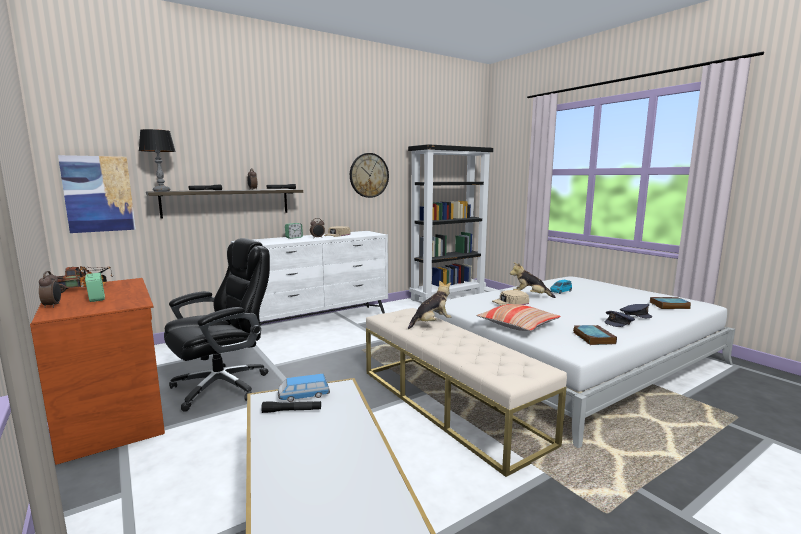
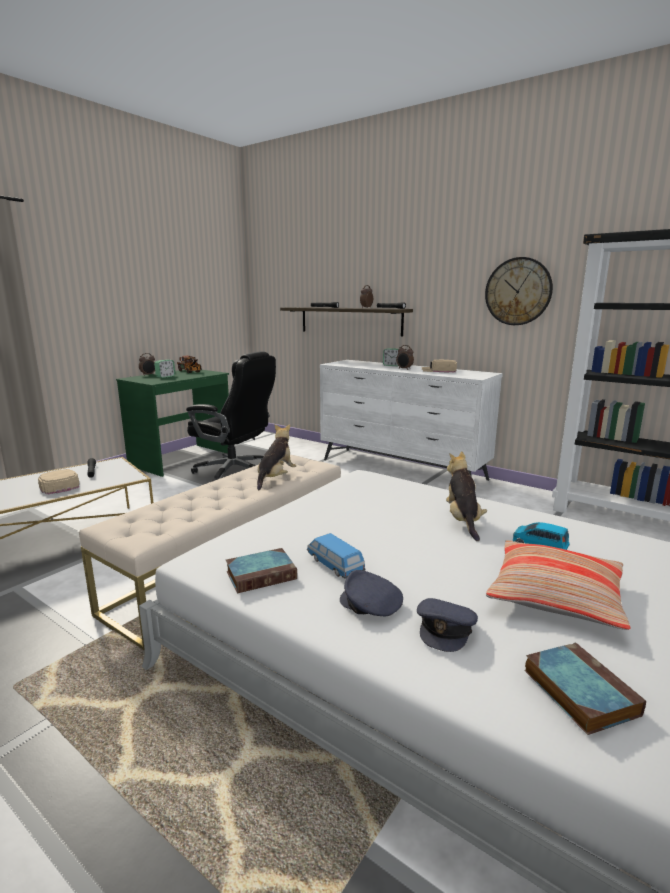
camera: 70 degrees right, 5 degrees up
(98, 194) = (272, 308): picture -> none
(114, 416) = (182, 459): brown desk -> green desk
(161, 191) = (296, 307): table lamp -> none
(304, 396) = (116, 470): toy car -> toy car (334, 565)
(431, 323) = (275, 478): plush toy -> plush toy turned 105 degrees counterclockwise
(510, 302) = (405, 508): beige cap -> beige cap (57, 485)
(517, 325) = (296, 520): pillow -> pillow (555, 595)

